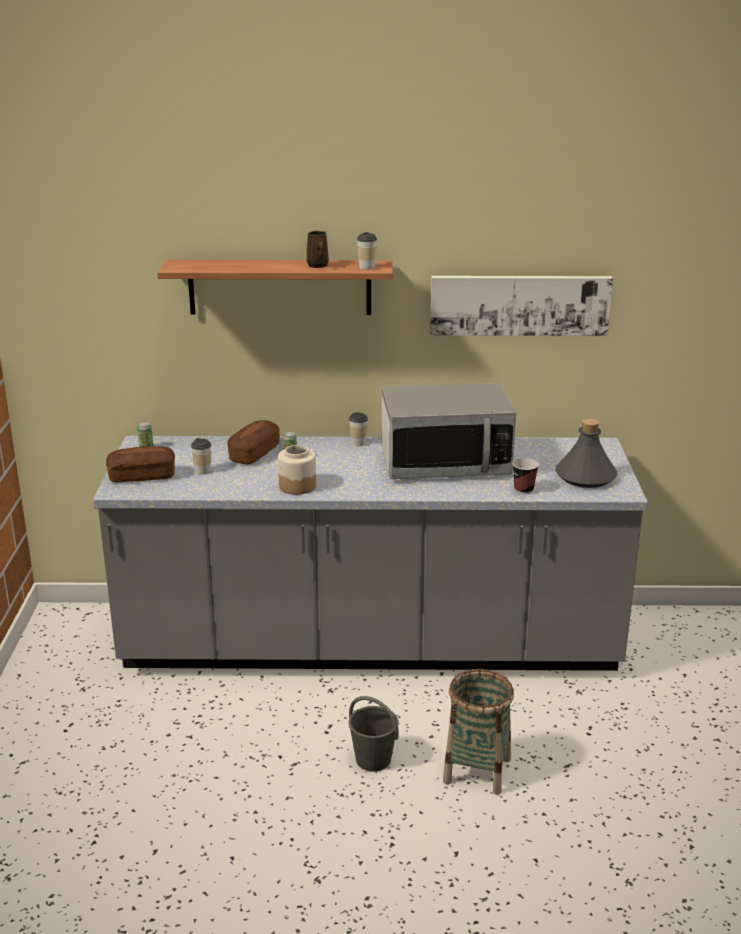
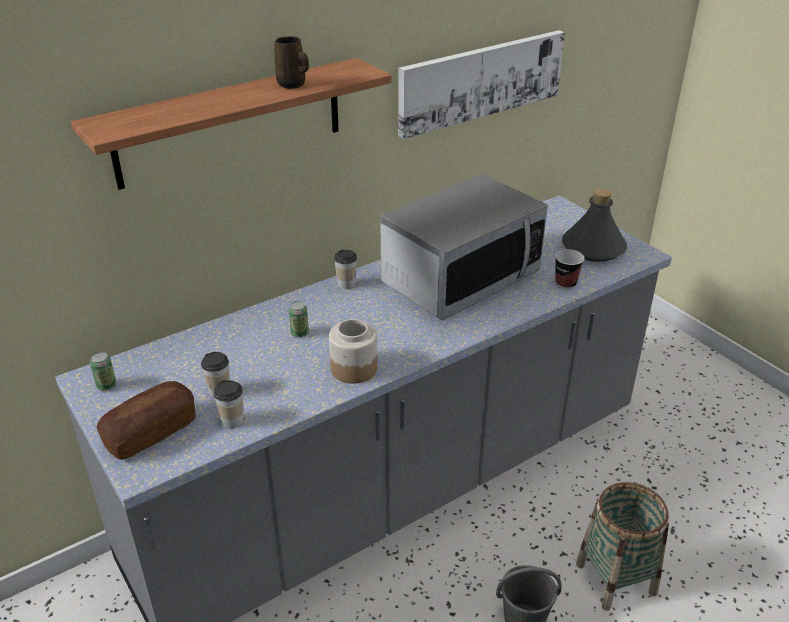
camera: 35 degrees left, 10 degrees up
(254, 453) = (251, 341): bread -> none
(367, 267) = (351, 74): cup -> cup (232, 421)

